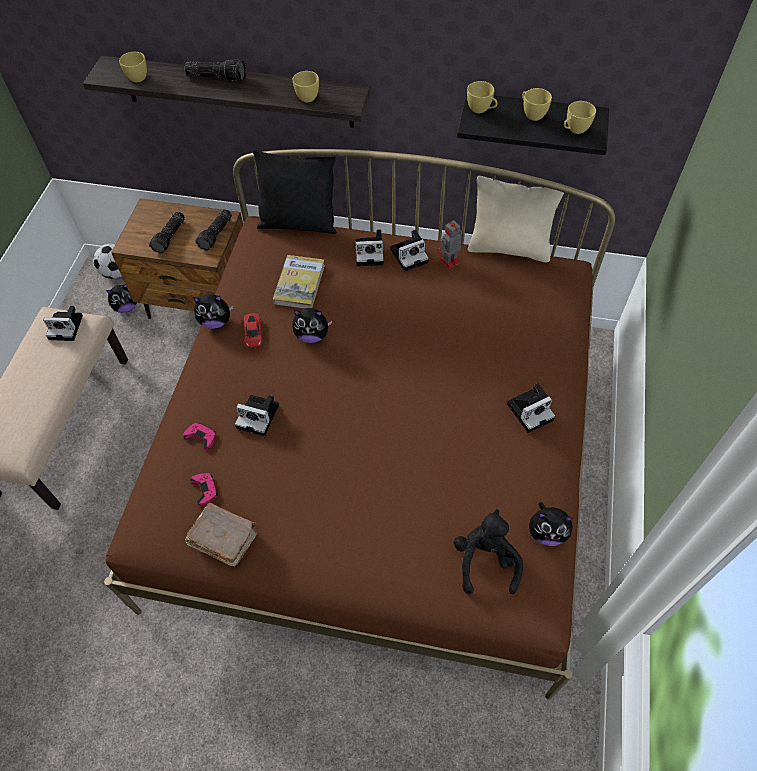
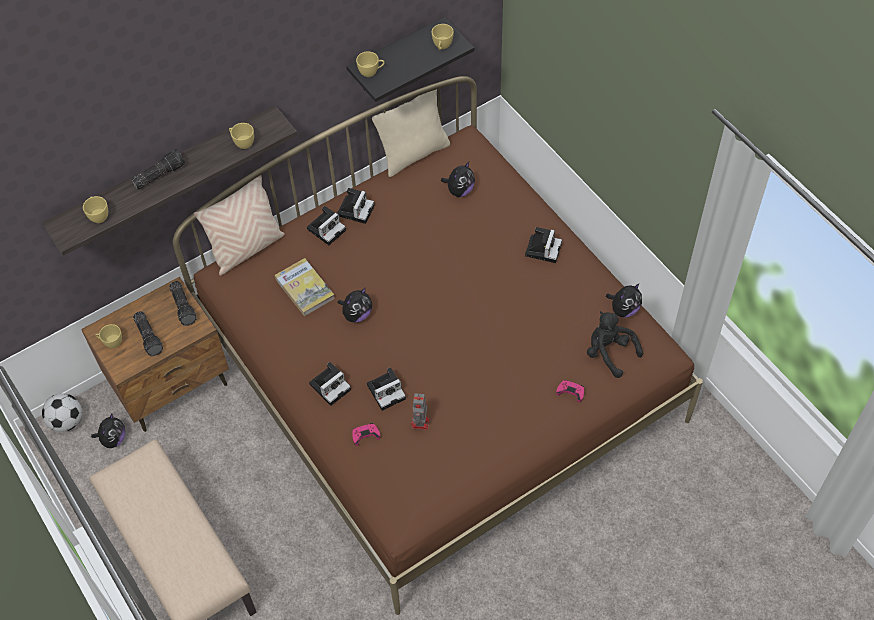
camera: 45 degrees left, 0 degrees up
(67, 327) = (138, 469): camera -> camera (331, 385)
(205, 489) = (408, 460): pink game controller -> pink game controller (570, 391)
(216, 321) = (276, 361): plush toy -> plush toy (459, 190)
(223, 538) = (454, 474): brown book -> none
(253, 332) = (314, 345): red toy car -> none
(298, 224) = (247, 249): black pillow -> beige pillow
(448, 262) = (387, 194): toy robot -> toy robot (420, 424)
(532, 114) = (405, 53): yellow cup -> yellow cup (111, 342)

